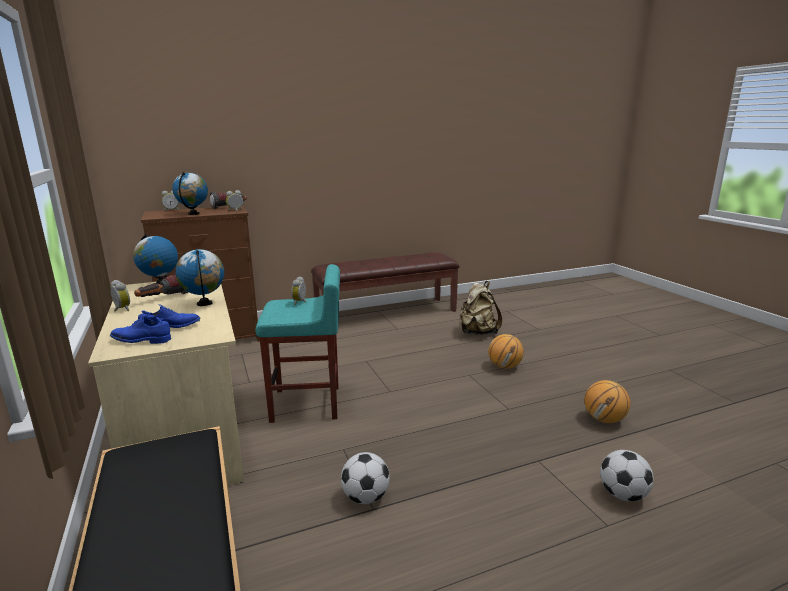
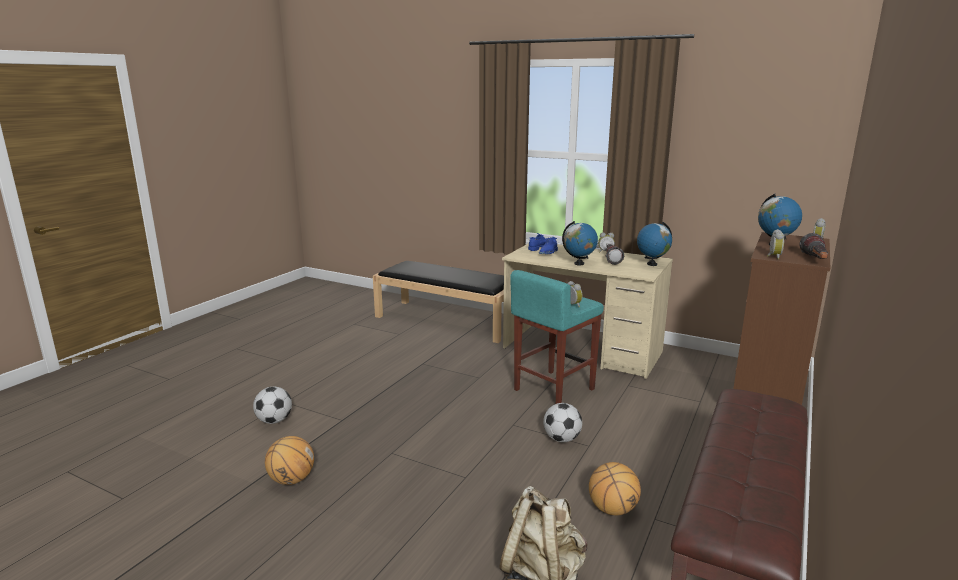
camera: 140 degrees right, 0 degrees up
(365, 497) = (432, 365): football -> football (561, 439)
(505, 366) = (436, 511): basketball -> basketball (612, 509)

